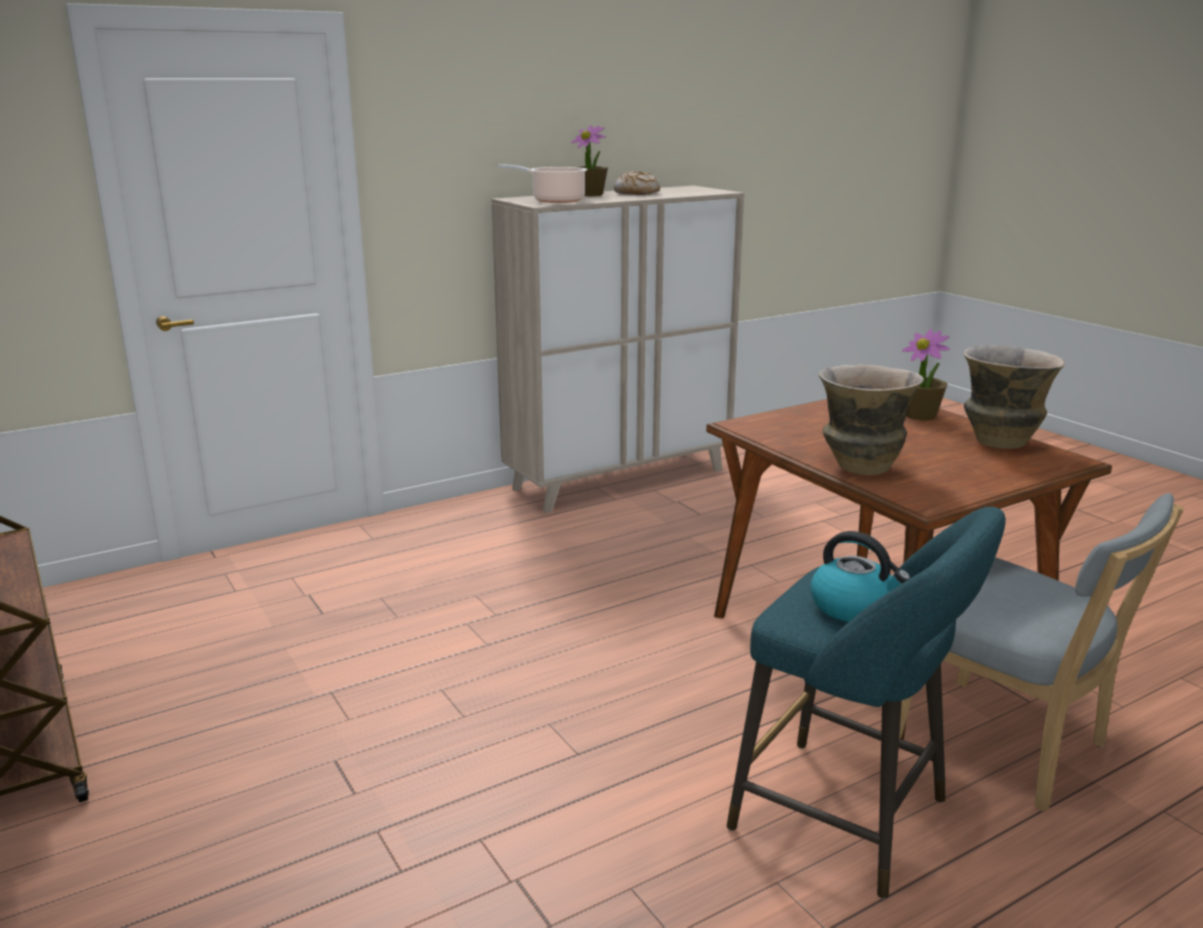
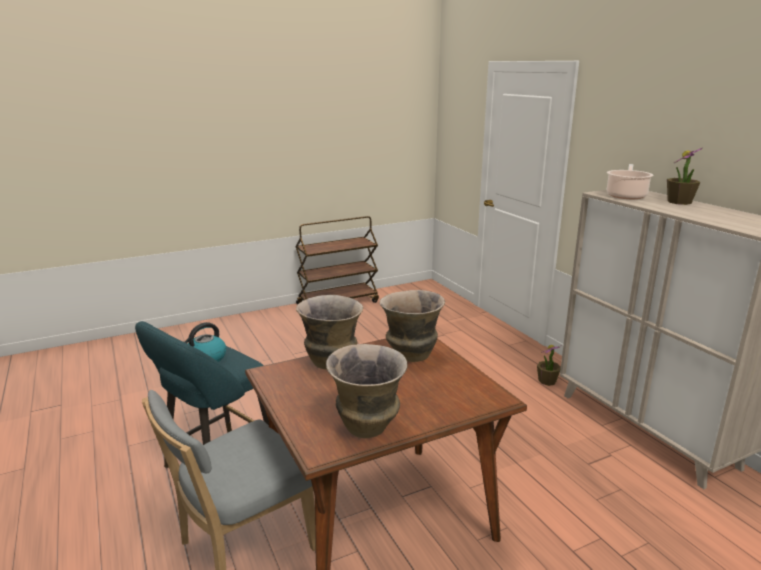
camera: 95 degrees right, 0 degrees up
(636, 193) = (708, 211): bread -> none
(805, 428) = (410, 356): none -> vase
(920, 415) = (441, 406): potted plant -> potted plant (547, 381)

